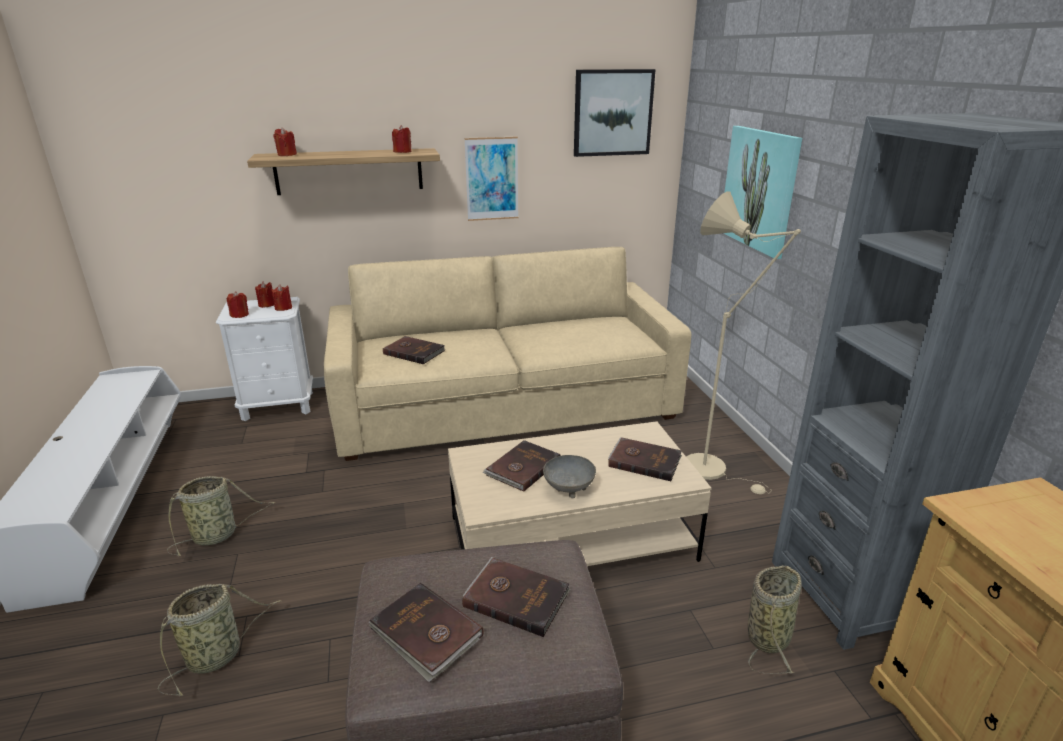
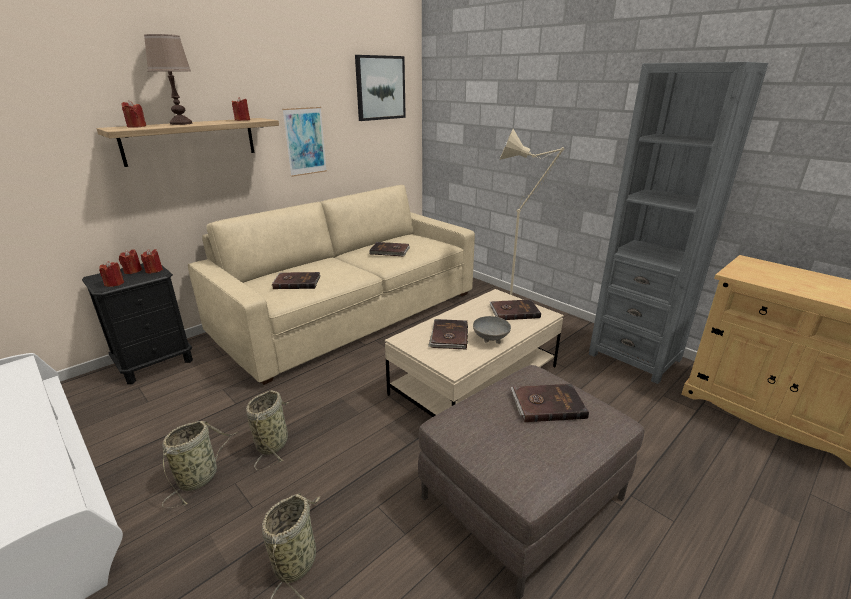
camera: 30 degrees left, 0 degrees up
(278, 406) = (156, 363): white nightstand -> black nightstand
(334, 153) = (181, 123): none -> brown table lamp
(426, 634) = (522, 446): brown book -> brown book (390, 251)
(759, 189) = (502, 131): picture -> none
(769, 635) = (622, 391): basket -> basket (273, 442)

